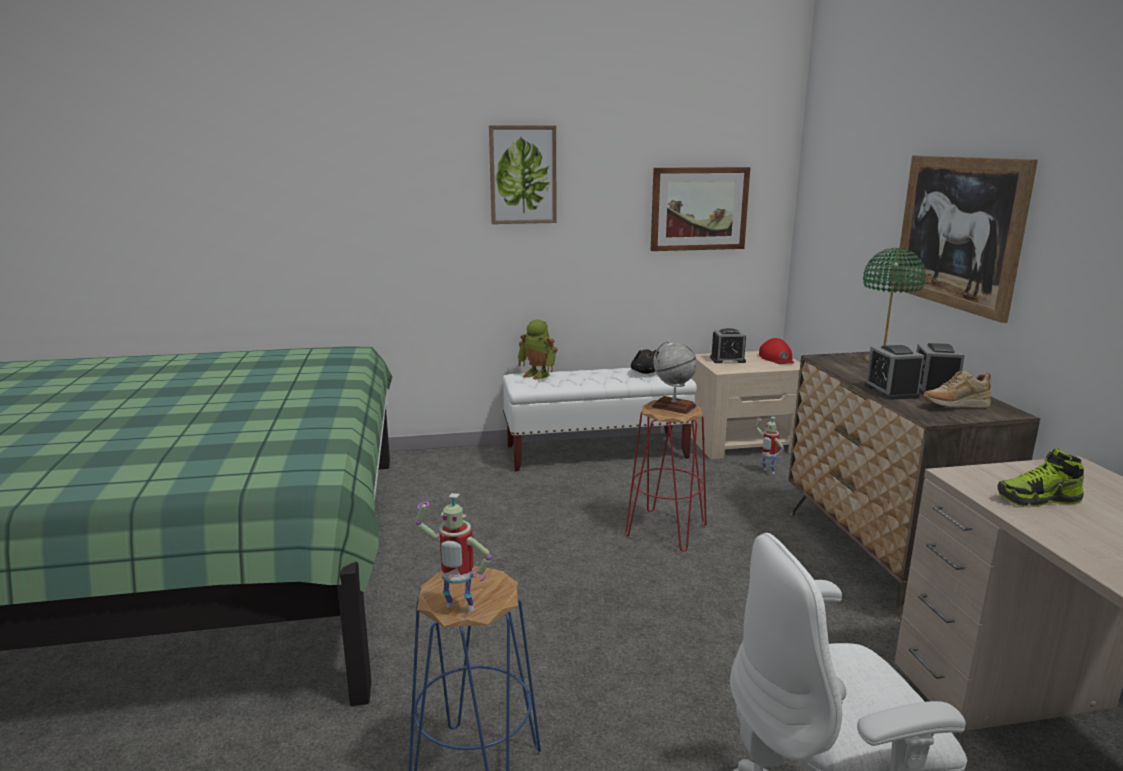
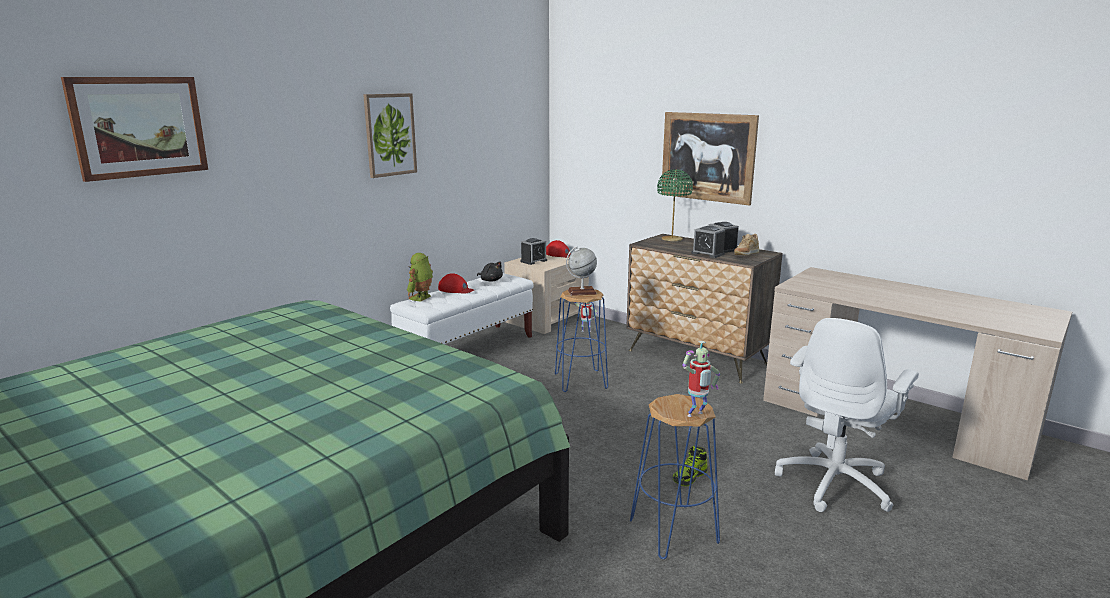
camera: 40 degrees left, 0 degrees up
(538, 374) = (421, 298): toy robot -> toy robot turned 120 degrees clockwise
(588, 373) = (456, 289): none -> red cap
(665, 530) = (580, 381): red stool -> blue stool
(699, 209) = (500, 152): picture -> picture (139, 127)
(1038, 499) = (830, 287): shoe -> shoe (690, 477)

